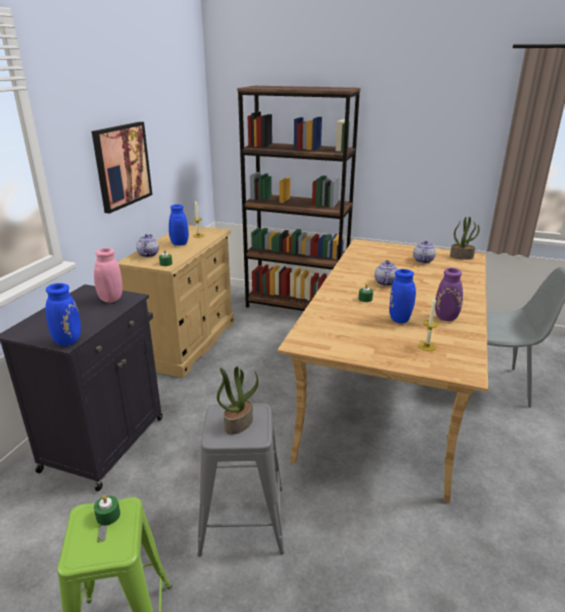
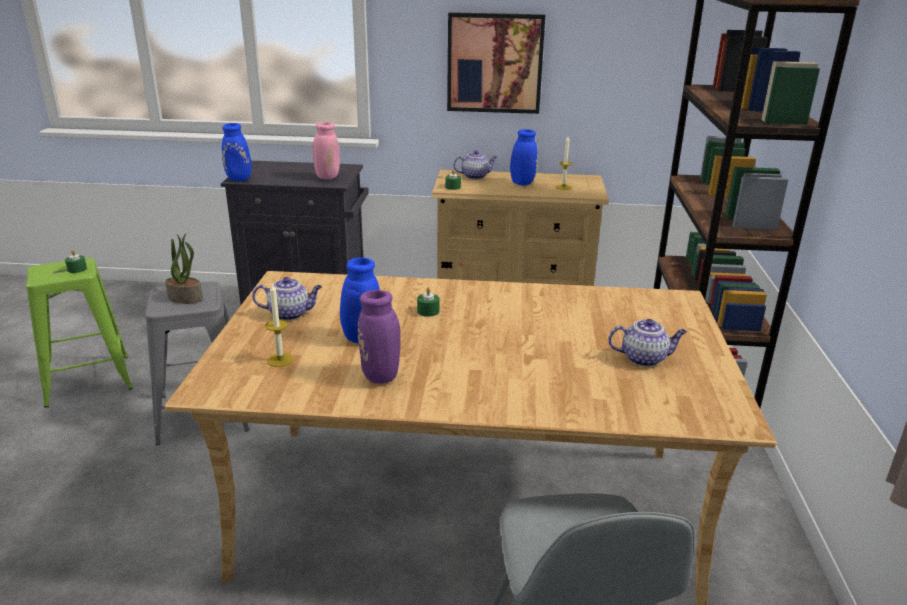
camera: 75 degrees right, 0 degrees up
(385, 282) = (503, 324): teapot -> teapot (290, 314)
(461, 256) = (715, 405): potted plant -> none

